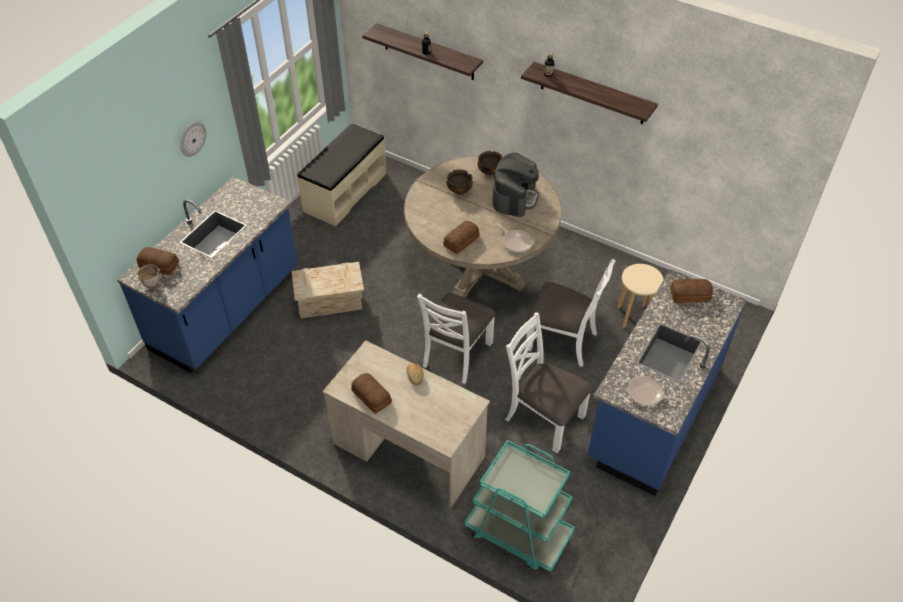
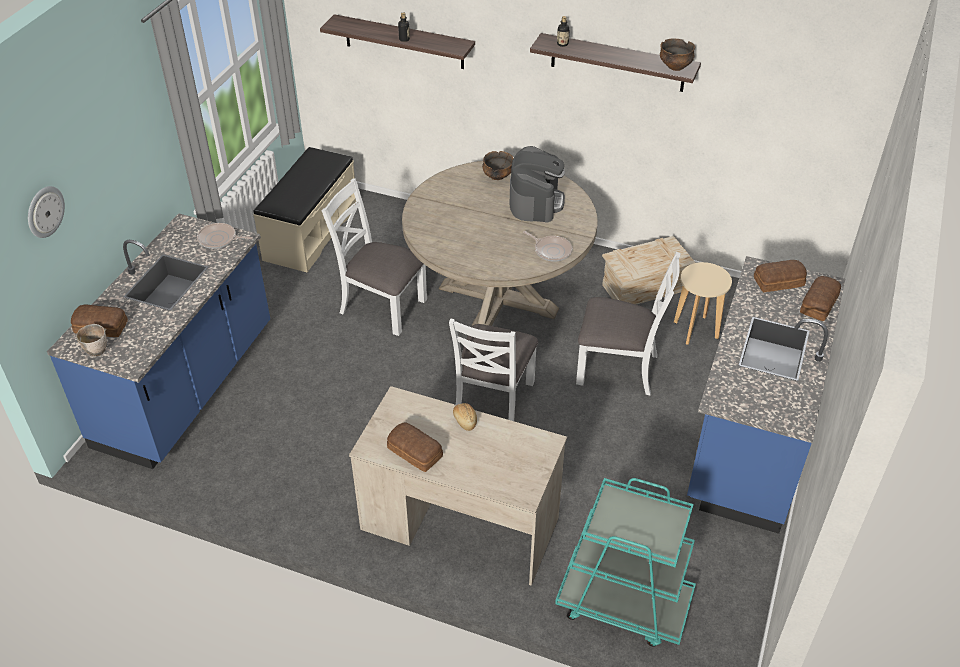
camera: 10 degrees left, 5 degrees down
(192, 138) = (127, 161): wall clock -> wall clock (44, 211)
(330, 302) = (319, 360): crate -> crate (644, 288)
(459, 190) = (466, 201): bowl -> bowl (675, 66)
(462, 241) = (485, 257): bread -> bread (820, 304)
(543, 417) = (619, 461): white chair -> white chair (382, 306)
(647, 394) = (762, 399): frying pan -> frying pan (219, 239)

